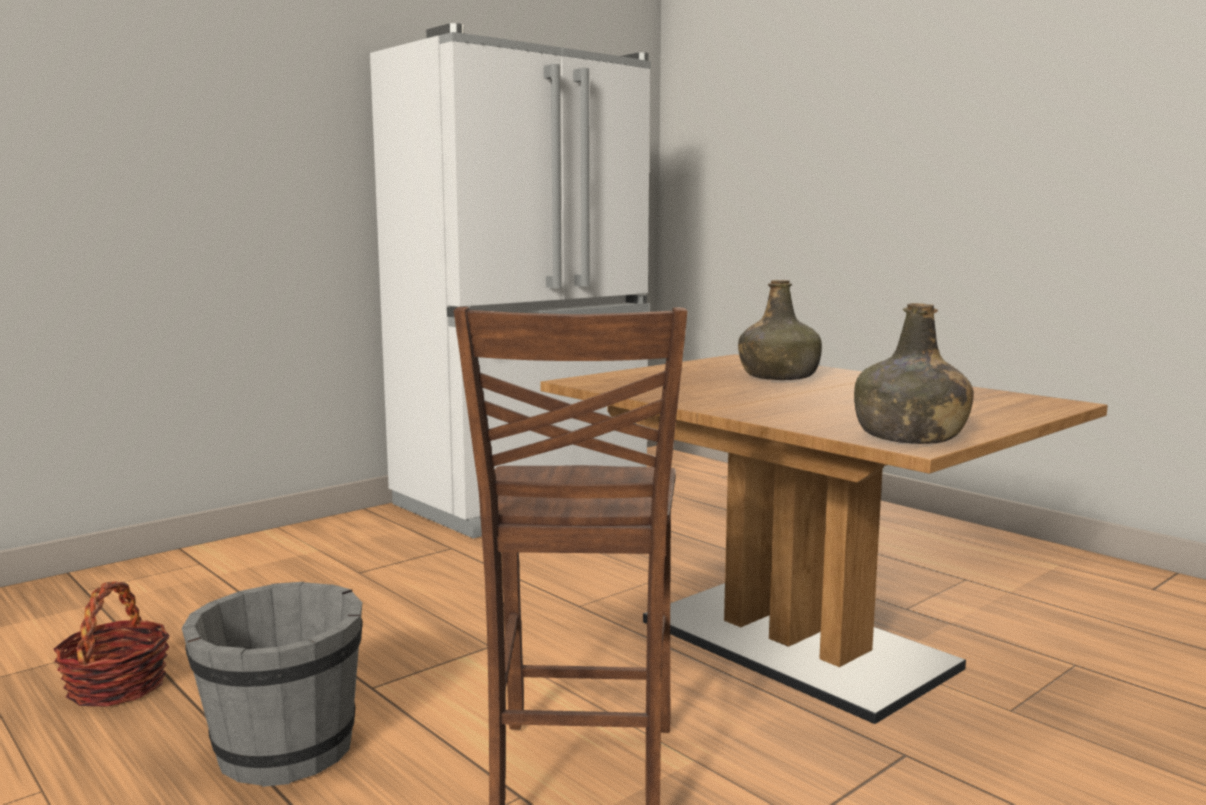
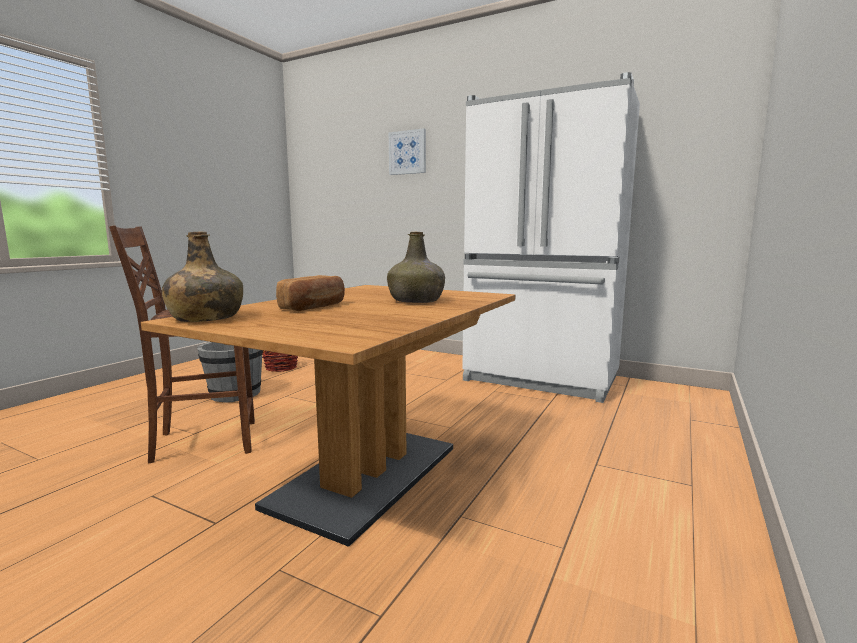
camera: 70 degrees right, 0 degrees up
(155, 78) = (407, 152): none -> picture
(814, 404) = (314, 307): none -> bread

